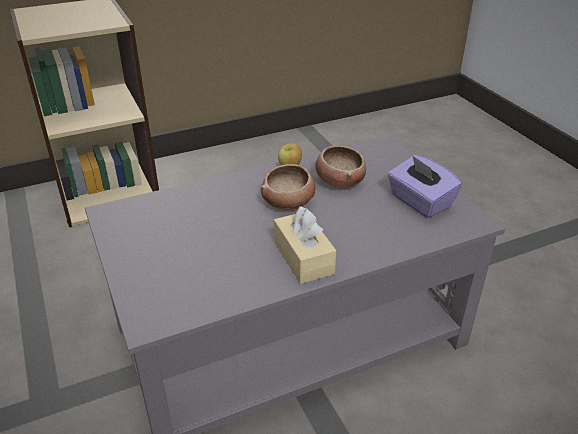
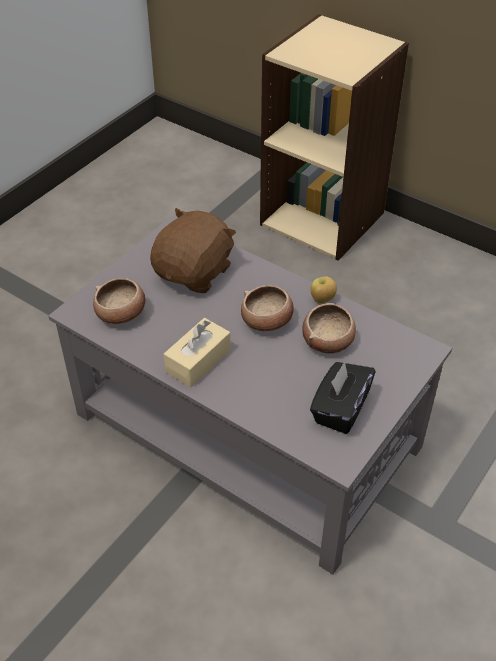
camera: 60 degrees right, 10 degrees up
(183, 220) = (195, 272): none -> brown plush toy
(189, 287) = (121, 314): none -> bowl
(419, 202) = (340, 409): purple tissue box -> black tissue box

